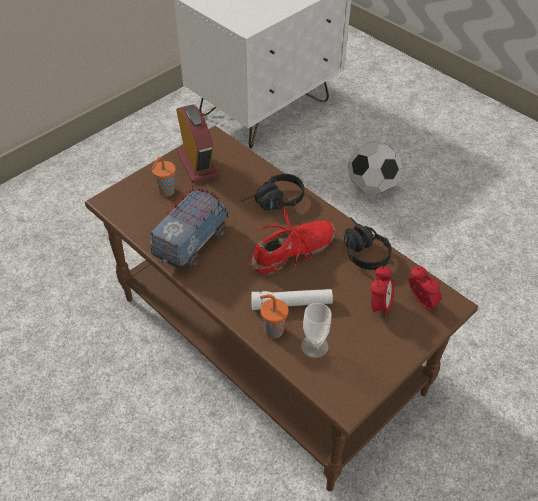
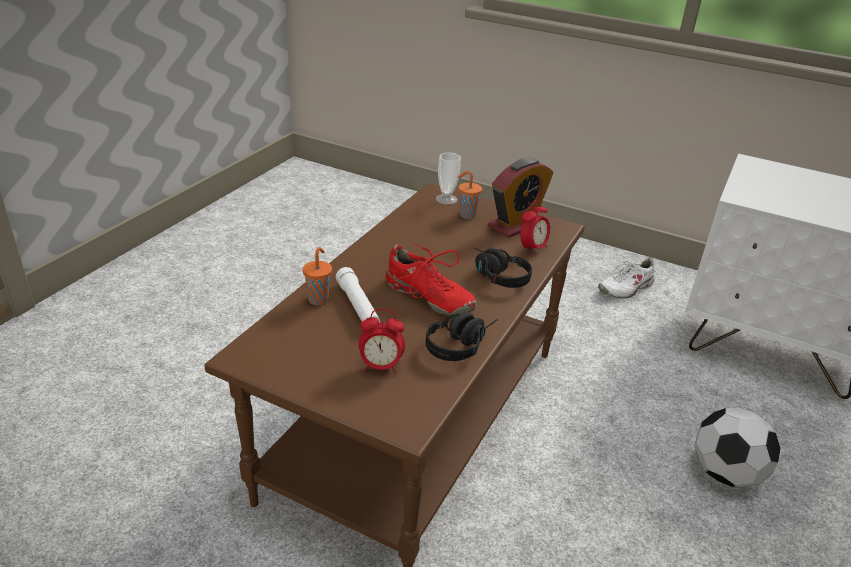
camera: 70 degrees right, 15 degrees down
(158, 151) = (625, 288): none -> white shoe
(192, 244) = (407, 239): toy truck -> none
(314, 346) = (307, 327): cup -> cup (446, 199)
(421, 303) = (399, 400): alarm clock -> alarm clock (532, 249)

